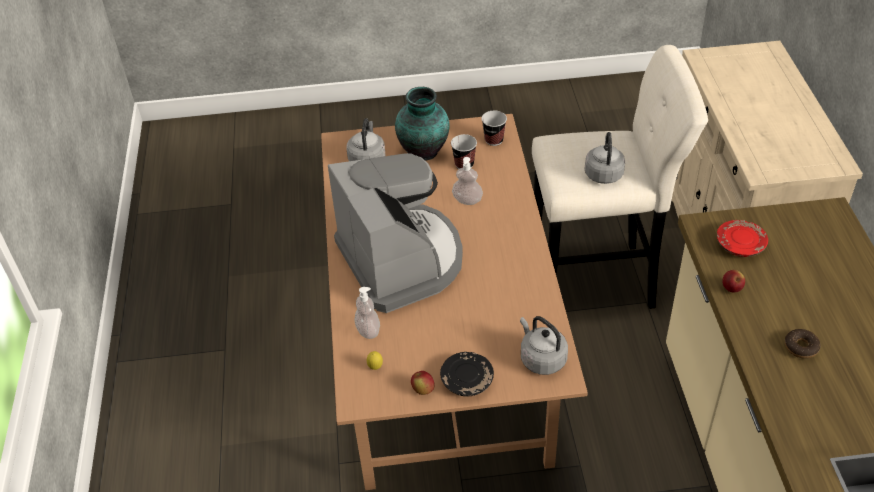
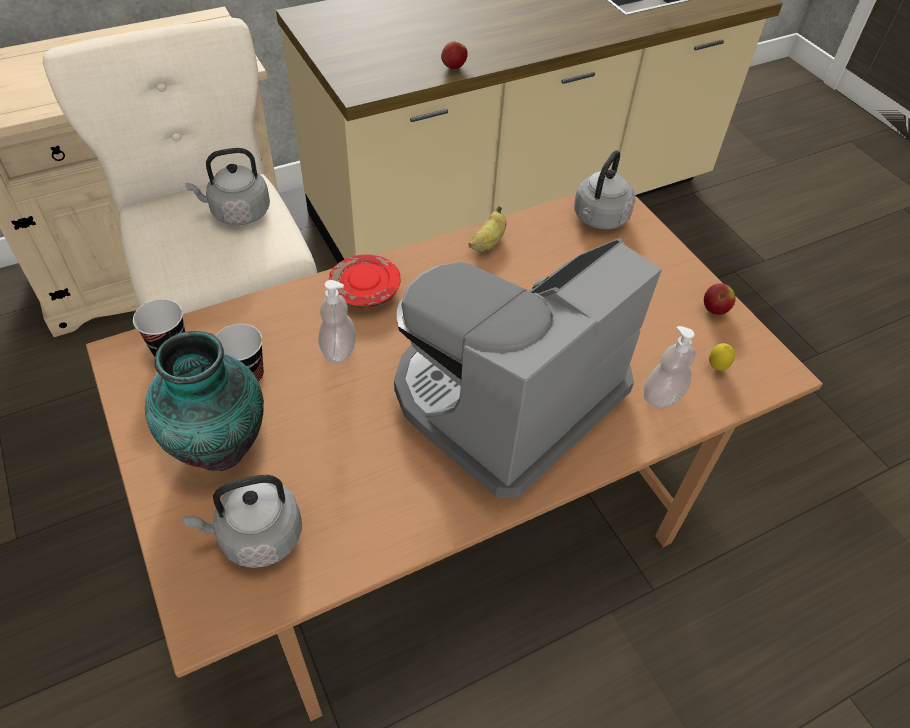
camera: 115 degrees left, 5 degrees up
(467, 380) = (672, 273): black plate -> none
(535, 286) = (487, 243): none -> banana
(740, 245) = (382, 65): red plate -> red plate (365, 291)
(801, 347) = (510, 28): donut -> none

